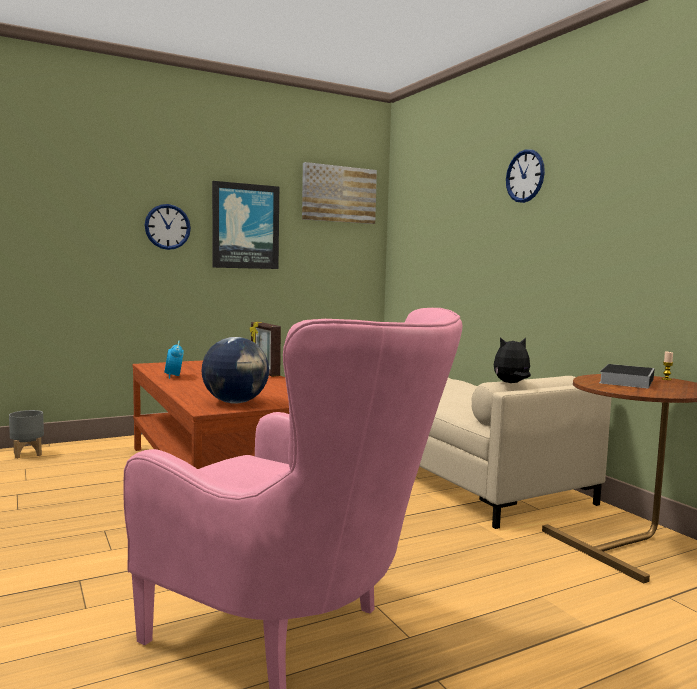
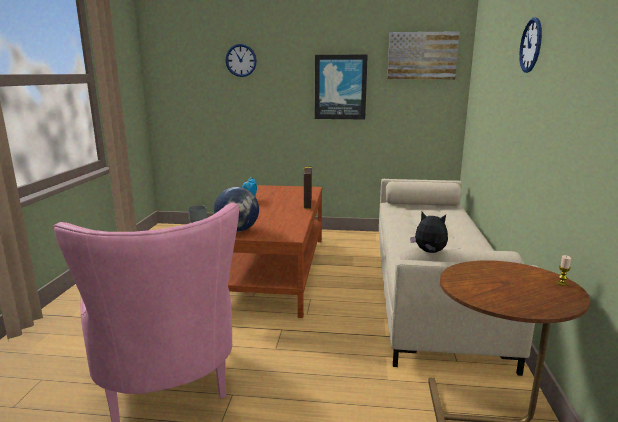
camera: 35 degrees right, 10 degrees up
(167, 227) = (284, 90): wall clock -> wall clock (241, 60)
(626, 380) = (506, 276): book -> none

